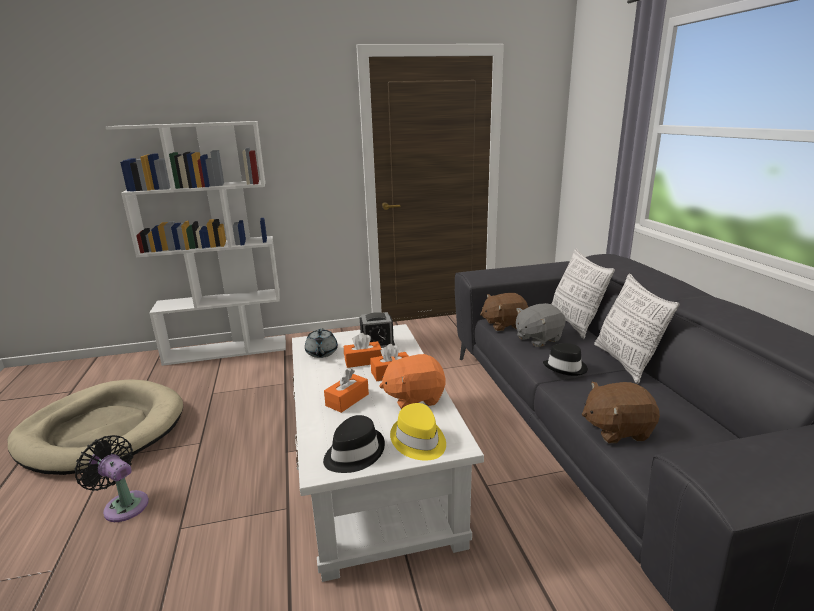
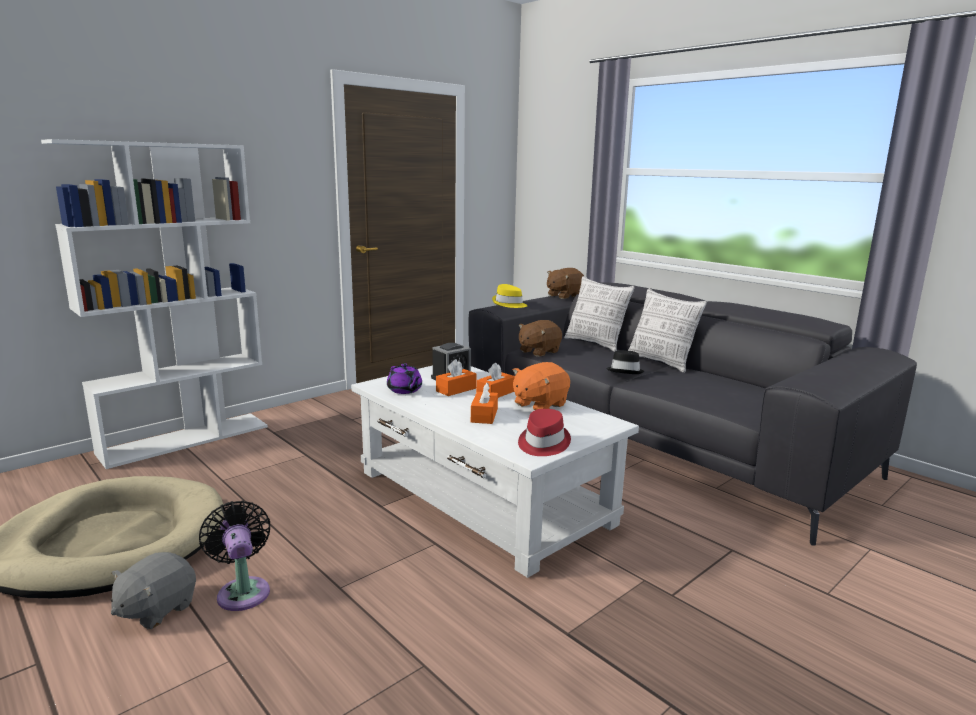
camera: 30 degrees left, 5 degrees down
(123, 504) = (243, 591): black fan -> black fan turned 60 degrees clockwise
(321, 353) = (405, 390): grey teapot -> purple teapot
(353, 453) = (542, 443): black hat -> red hat
(418, 441) = (582, 427): yellow hat -> yellow hat (509, 304)
(538, 338) = (580, 356): grey plush toy -> grey plush toy (156, 609)
(616, 429) = (701, 399): brown plush toy -> brown plush toy (564, 296)

